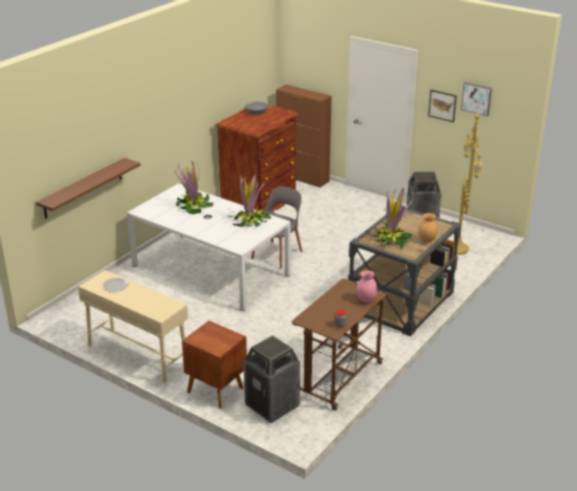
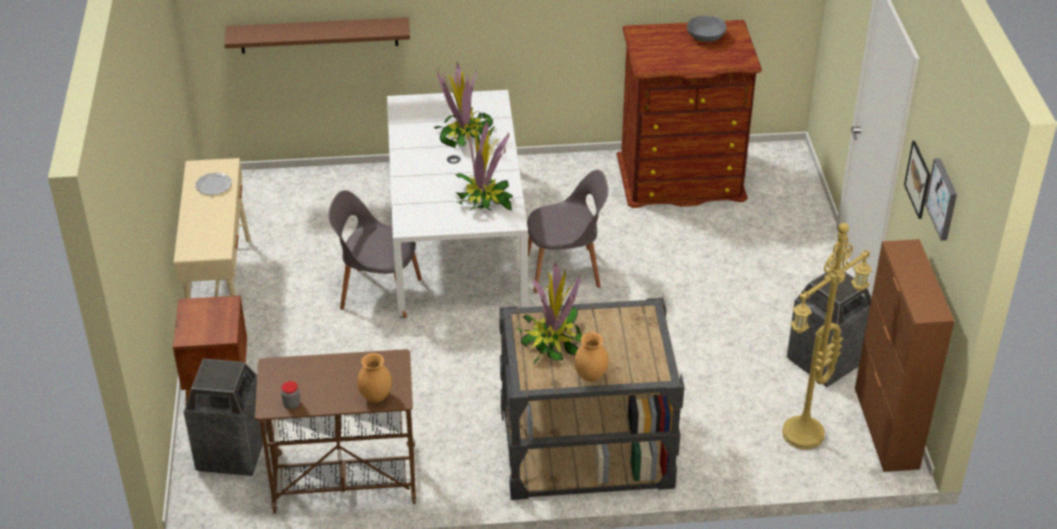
camera: 50 degrees right, 10 degrees up
(216, 309) = (378, 293): none -> grey chair
(302, 177) = (797, 178): brown cabinet -> brown cabinet (886, 428)
(366, 300) = (376, 397): pink vase -> brown vase

